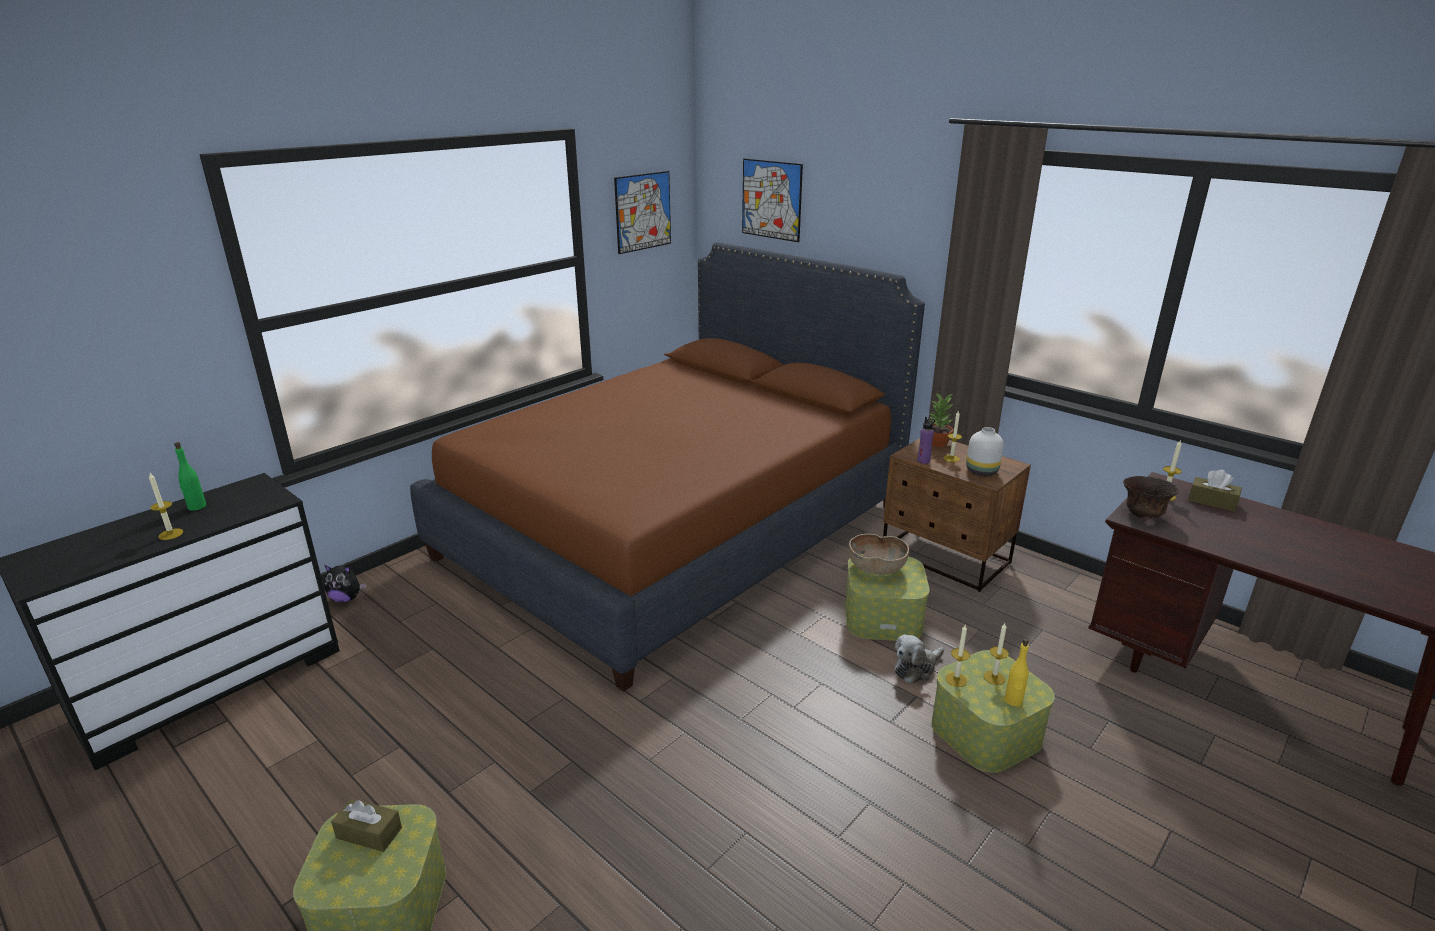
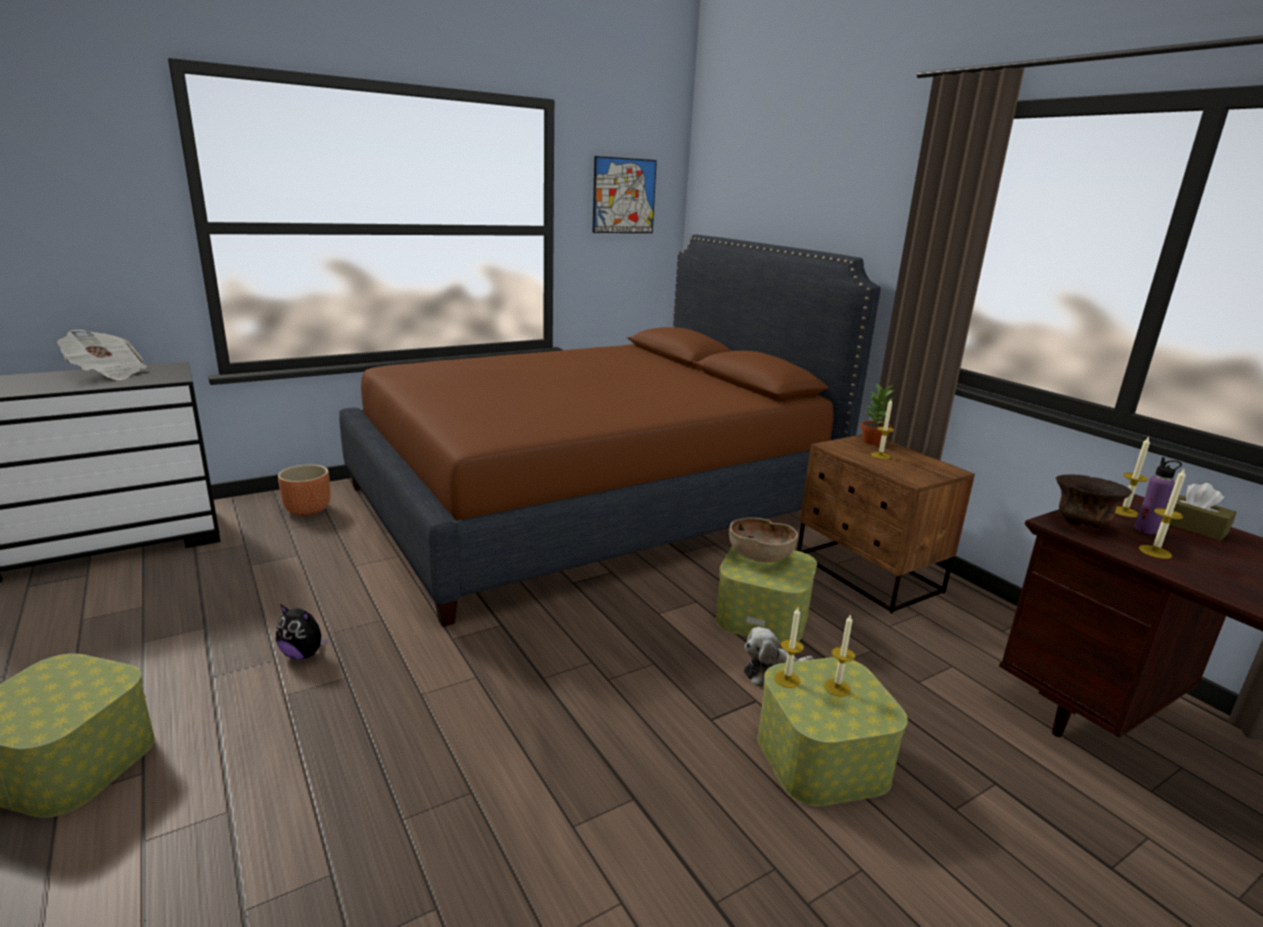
camera: 15 degrees right, 5 degrees down
(171, 534) = (63, 385): candle -> candle (1155, 552)
(197, 506) = (107, 373): green bottle -> newspaper
(346, 599) = (260, 504): plush toy -> plush toy (304, 654)
(369, 833) = (67, 679): brown tissue box -> none
(402, 595) = (308, 509): none -> brown planter
(771, 200) = (748, 188): picture -> none
(923, 461) = (846, 453): purple bottle -> purple bottle (1146, 529)
(982, 472) = (910, 471): white vase -> none
(1013, 700) = (848, 717): yellow bottle -> none

